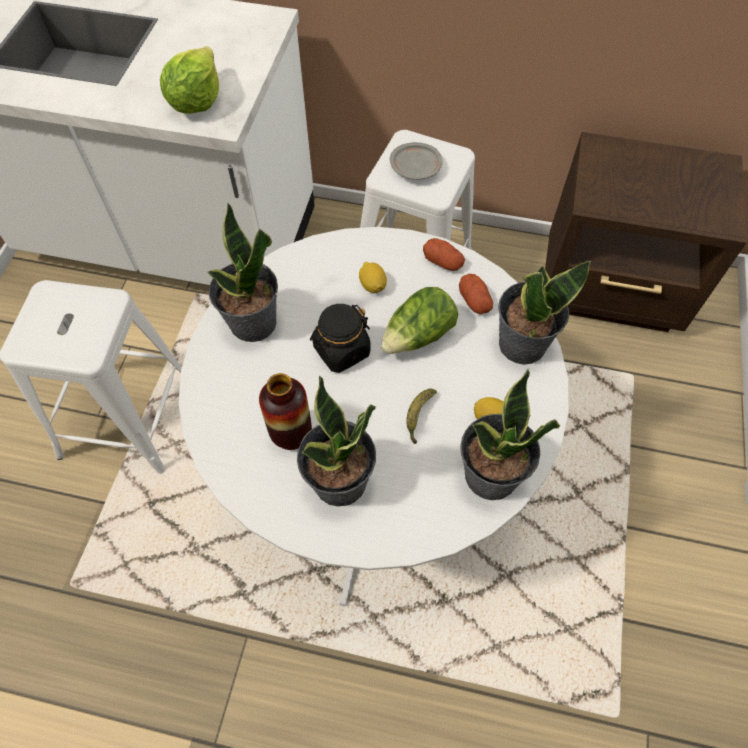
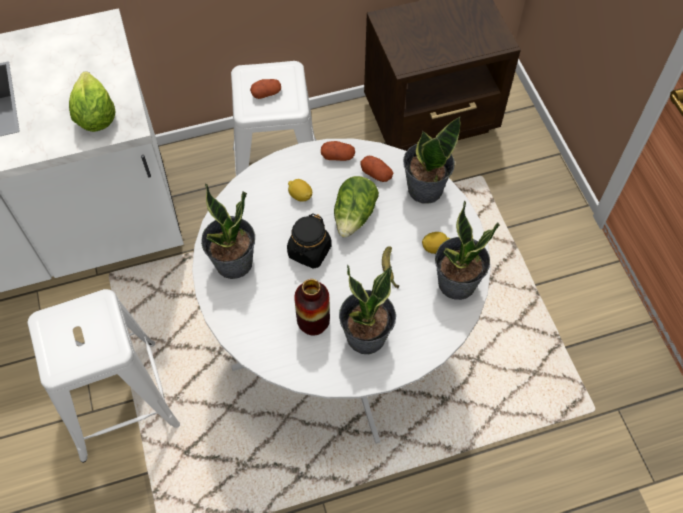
camera: 30 degrees left, 0 degrees up
(416, 168) = (266, 93): grey plate -> potato

